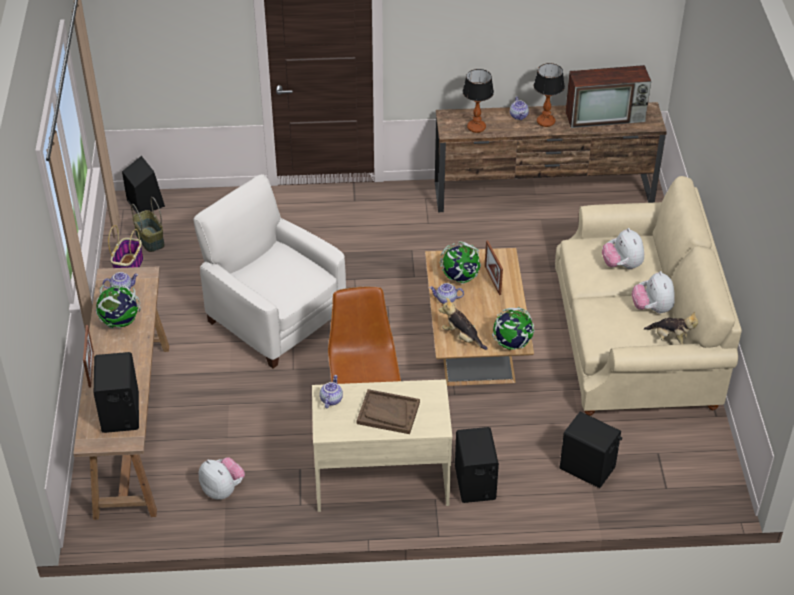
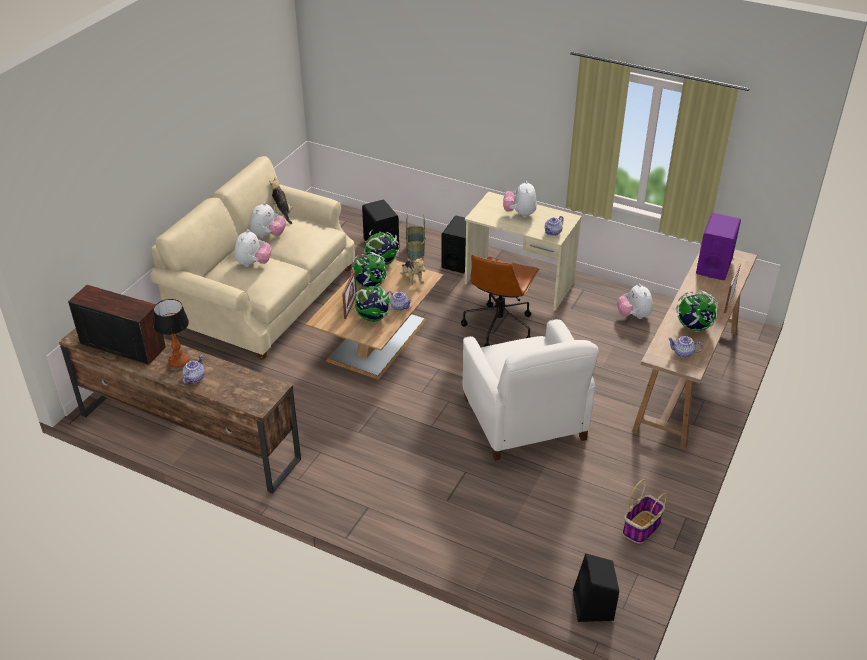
camera: 150 degrees left, 5 degrees down
(120, 413) = (714, 266): black speaker -> purple speaker
(149, 239) = (607, 553): basket -> basket (416, 250)
(388, 413) = (519, 214): brown tray -> plush toy
(476, 128) = (246, 381): table lamp -> none
(498, 312) = (370, 285): none -> globe

